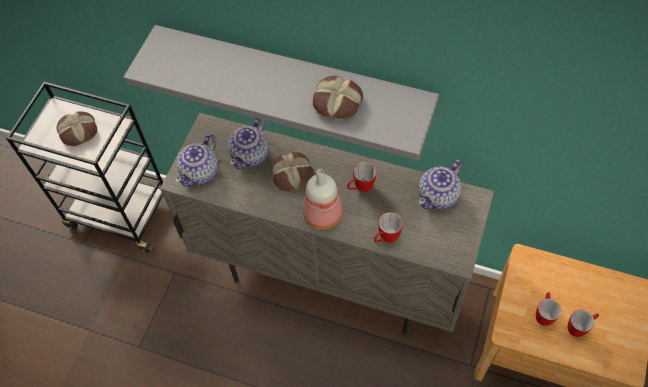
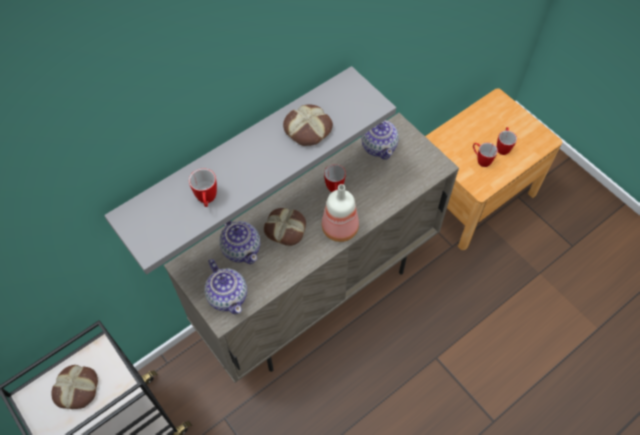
camera: 60 degrees left, 0 degrees up
(385, 239) = (391, 199): mug -> mug (207, 200)

